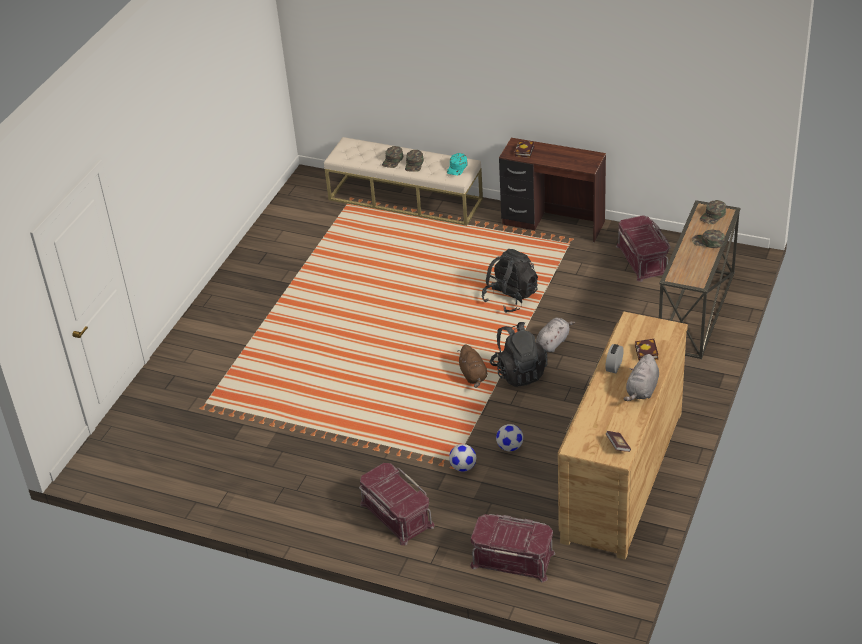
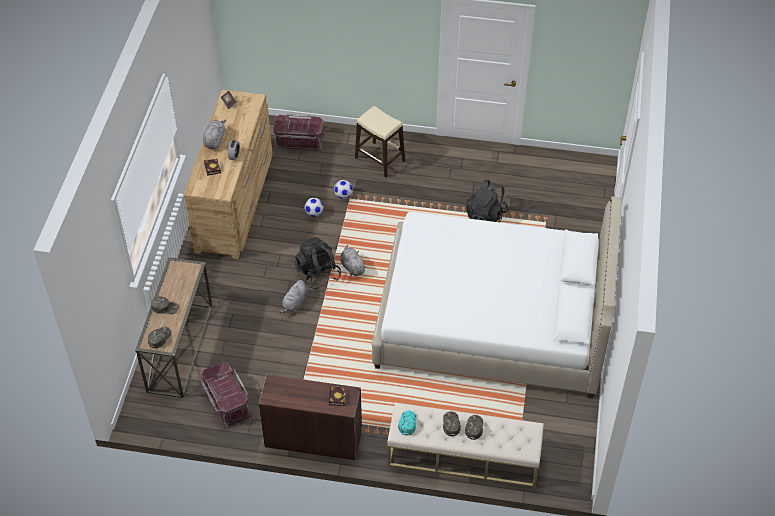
camera: 165 degrees right, 10 degrees up
(325, 304) = (492, 321): none -> white bed
(395, 515) = (380, 159): red storage box -> beige stool
(473, 376) = (352, 267): brown plush toy -> grey plush toy
(510, 298) = (337, 345): black backpack -> black backpack (486, 216)

